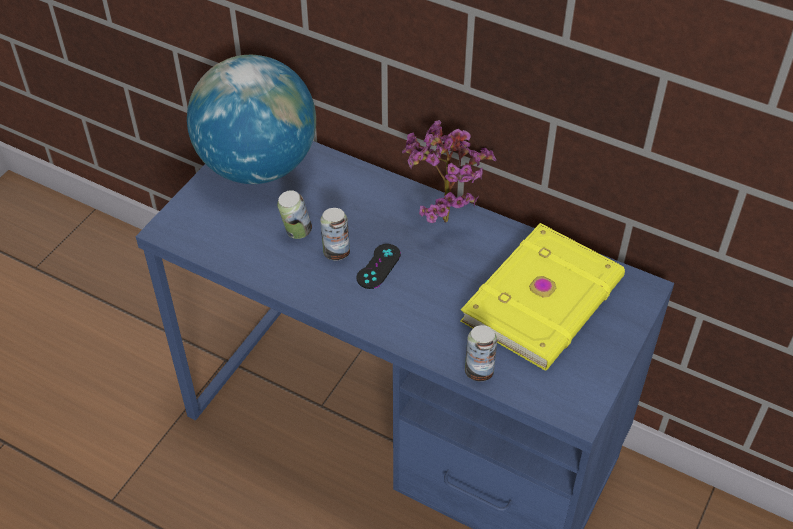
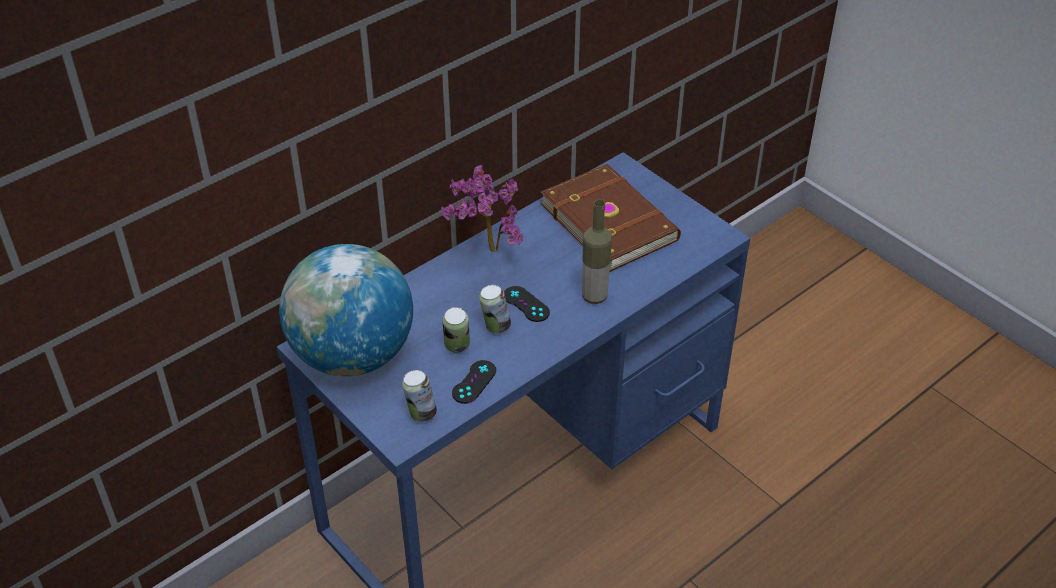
camera: 70 degrees left, 5 degrees down
(255, 258) = (474, 382): none -> black game controller
(416, 318) = (594, 296): none -> bottle
(479, 371) = (663, 275): can -> can (421, 413)
(545, 301) = (610, 220): yellow book -> brown book

